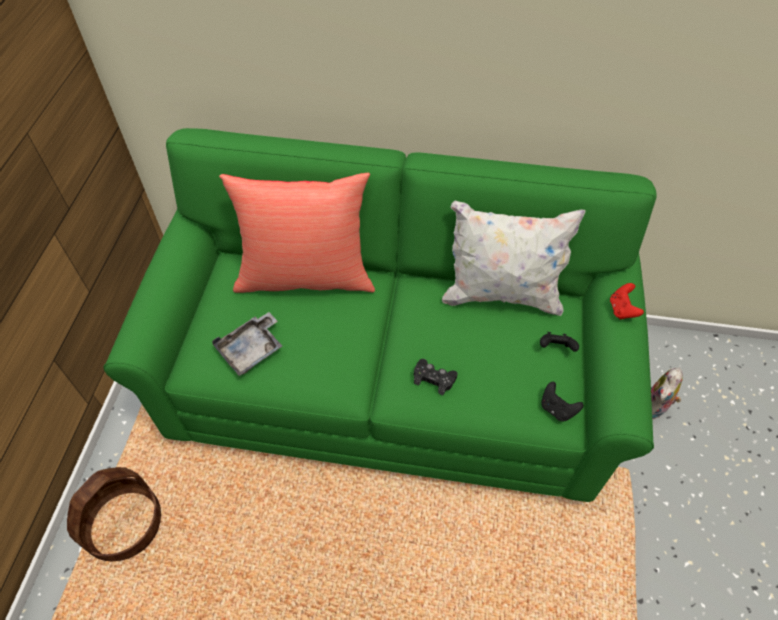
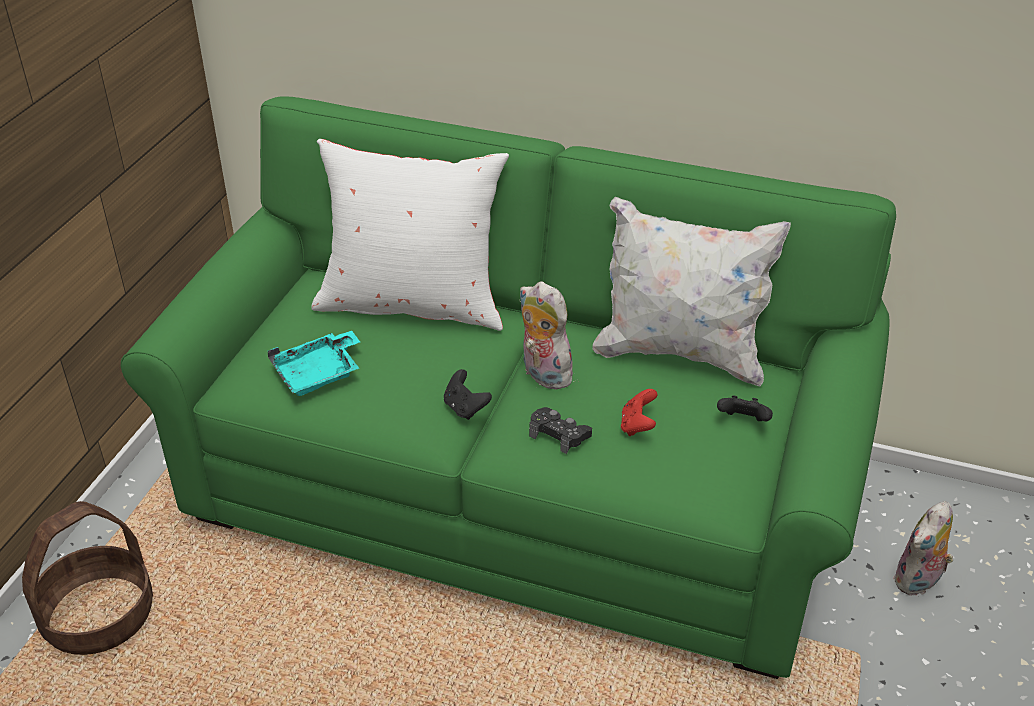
camera: 10 degrees right, 15 degrees down
(252, 349) = (318, 374): grey tray -> turquoise tray
(305, 276) = (412, 304): red pillow -> white pillow
(411, 326) = (542, 374): none -> plush toy
(557, 409) = (726, 490): black game controller -> black game controller (465, 408)
(622, 309) = (840, 372): red game controller -> red game controller (637, 426)

